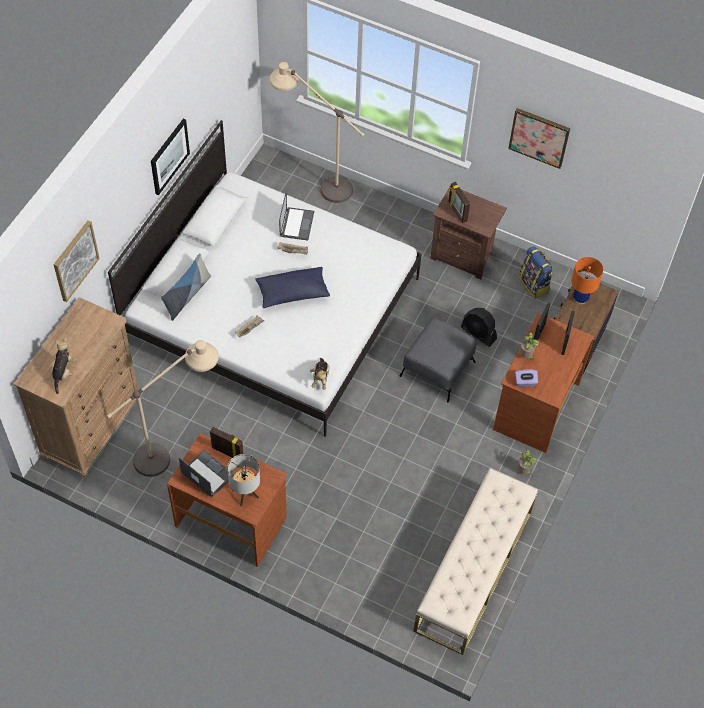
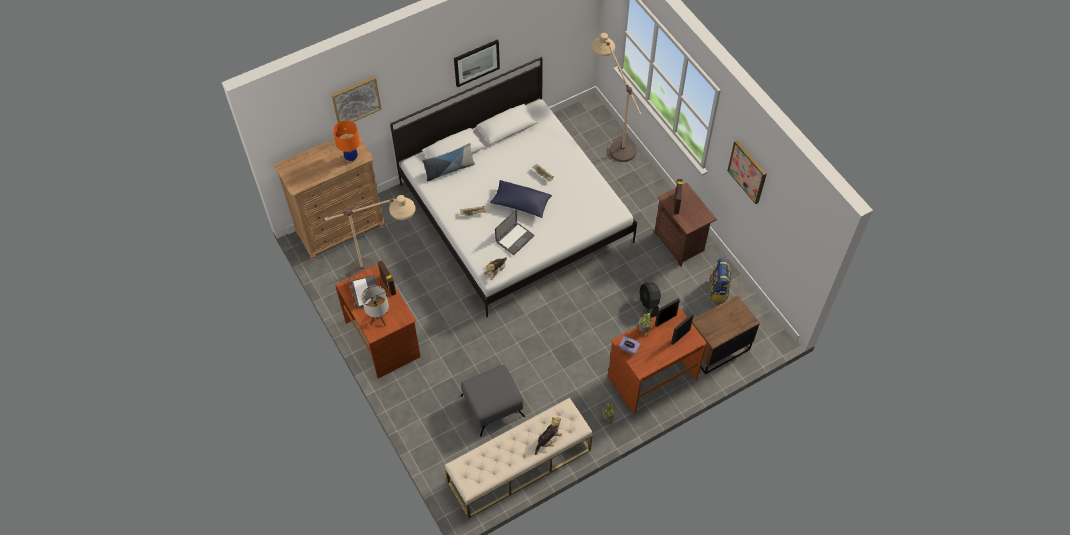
camera: 35 degrees right, 0 degrees up
(63, 372) = (308, 173): plush toy -> plush toy (548, 440)
(296, 223) = (560, 157): laptop -> laptop (515, 238)
(437, 369) = (599, 313): grey ottoman -> grey ottoman (492, 406)
(580, 299) = (724, 313): orange table lamp -> orange table lamp (351, 157)

